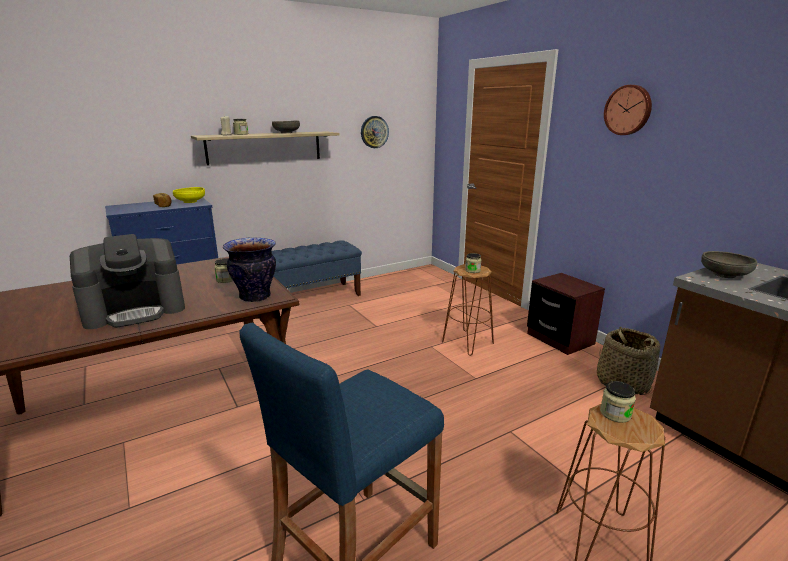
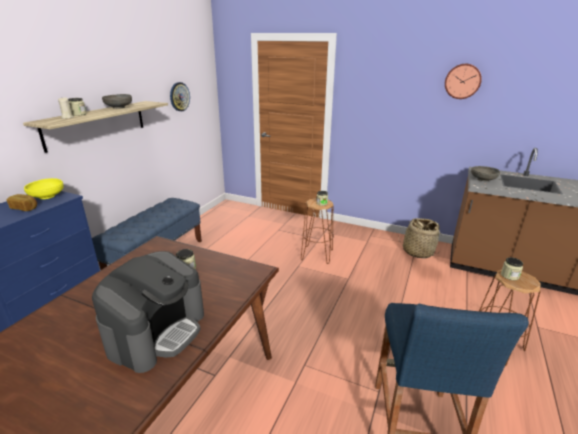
camera: 35 degrees left, 5 degrees up
(256, 297) = (243, 276): vase -> none
(560, 339) = (363, 234): brown nightstand -> none
(628, 110) = (396, 79): wall clock -> wall clock (462, 81)

